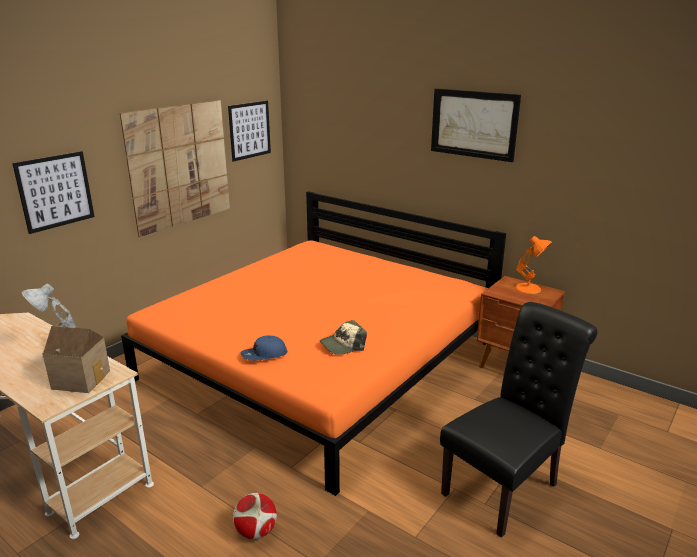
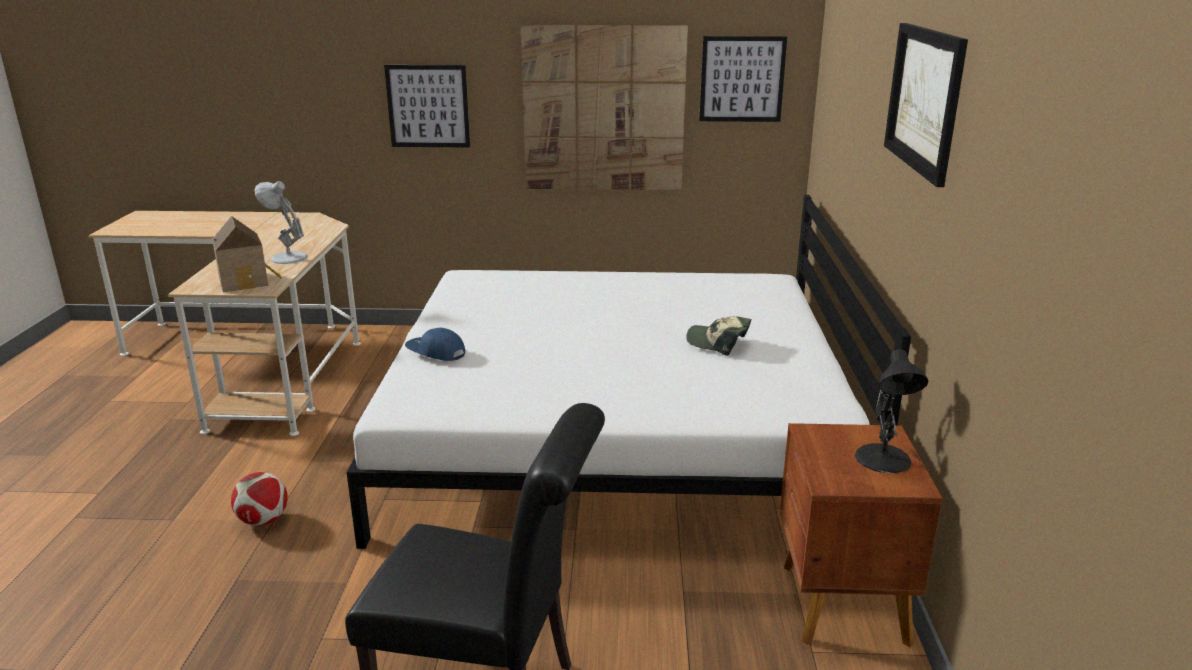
camera: 55 degrees right, 0 degrees up
(320, 361) = (618, 432): orange bed -> white bed
(343, 345) = (513, 385): cap -> cap (718, 343)
(529, 289) = (884, 460): orange table lamp -> black table lamp

